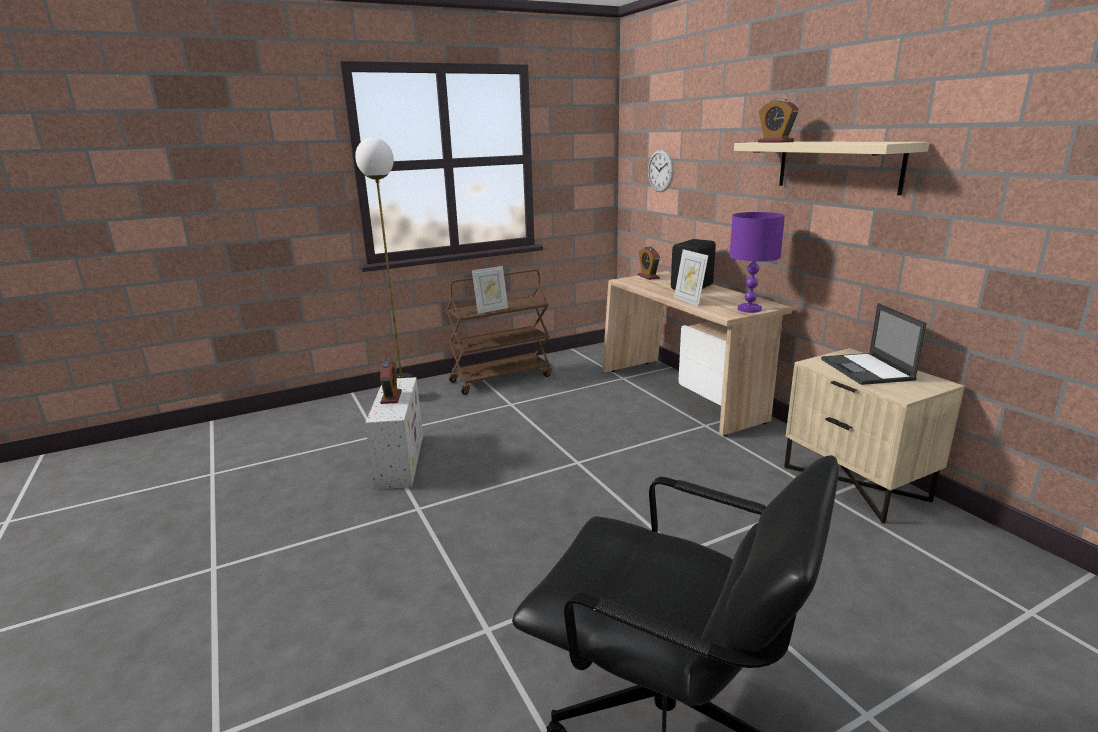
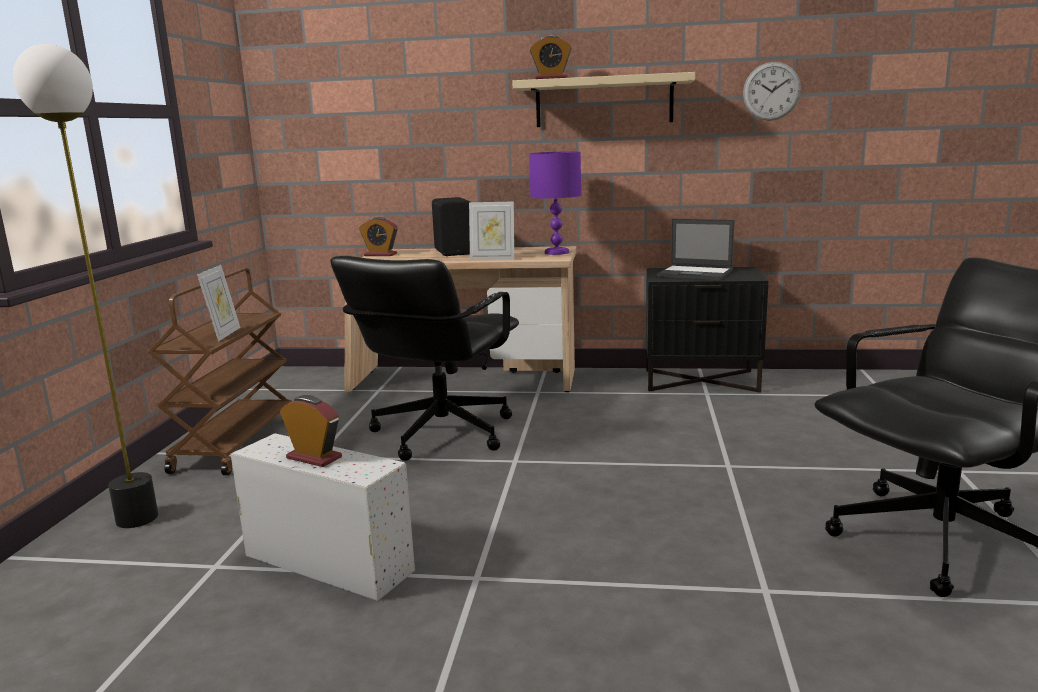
camera: 55 degrees left, 5 degrees down
(586, 423) = (440, 433): none -> black office chair
(660, 171) = (343, 128): wall clock -> wall clock (771, 91)
(856, 483) = (701, 380): beige nightstand -> black nightstand

